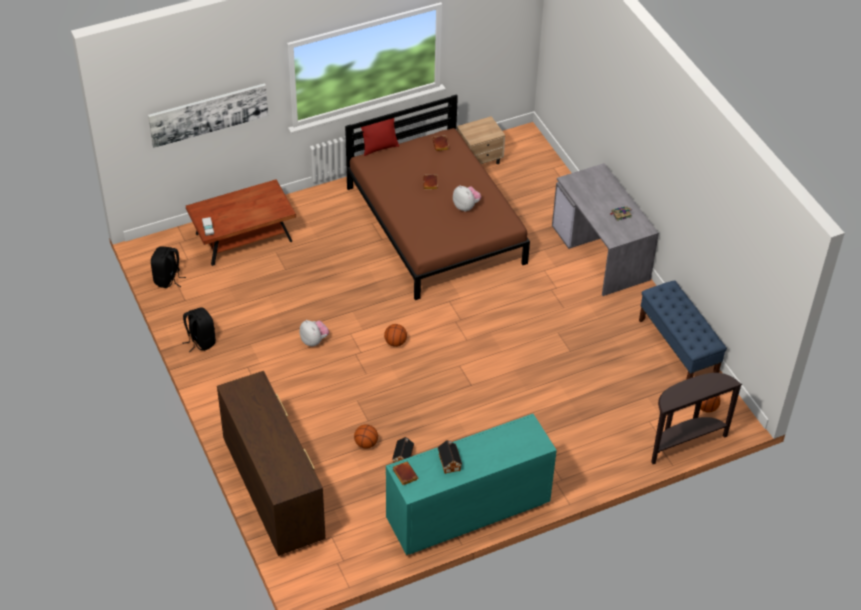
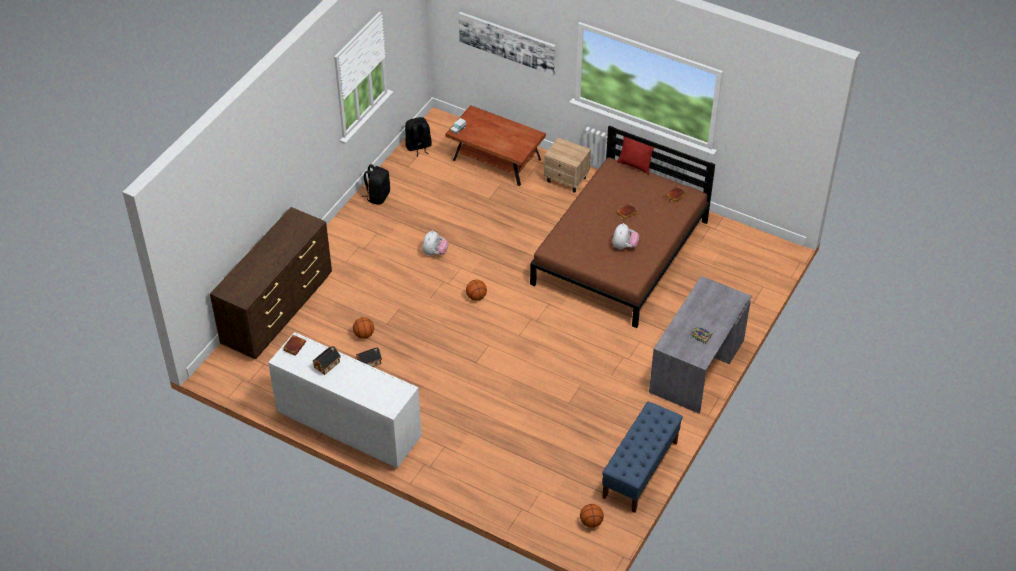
camera: 55 degrees right, 0 degrees up
(467, 513) = (348, 427): turquoise dresser -> white dresser
(480, 160) = (721, 239): beige nightstand -> beige nightstand (567, 180)
(684, 442) = (539, 525): brown console table -> none

